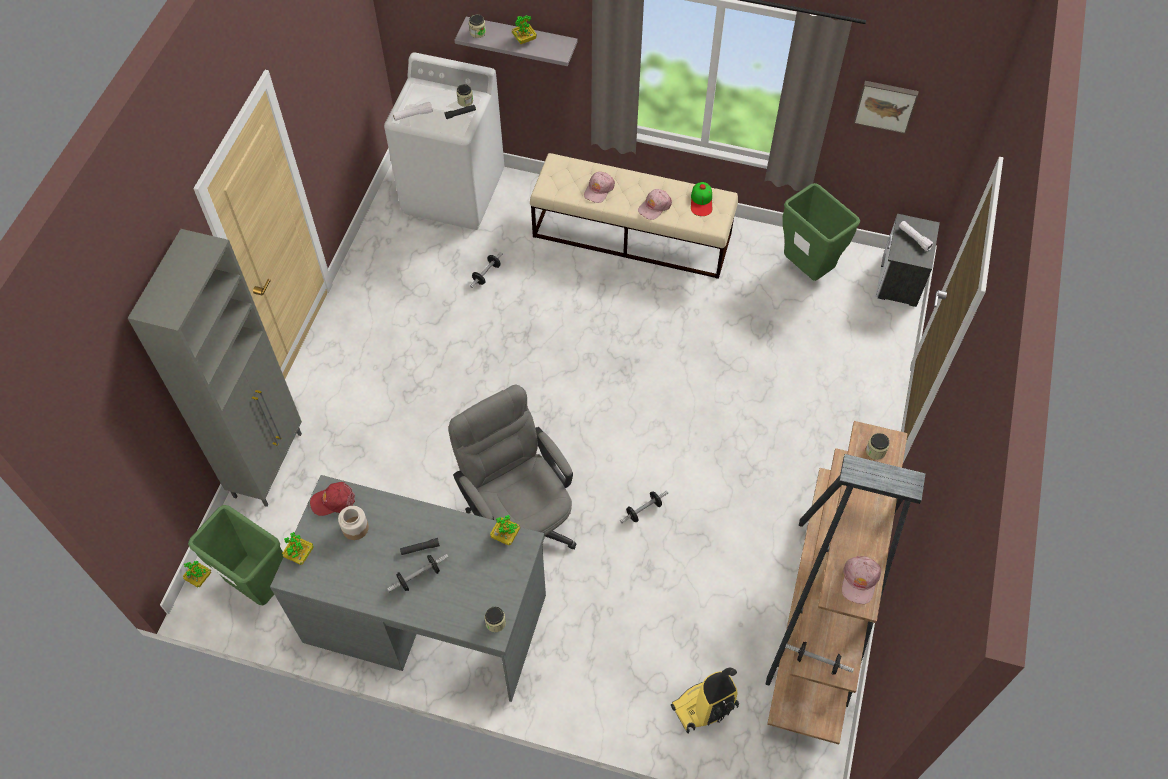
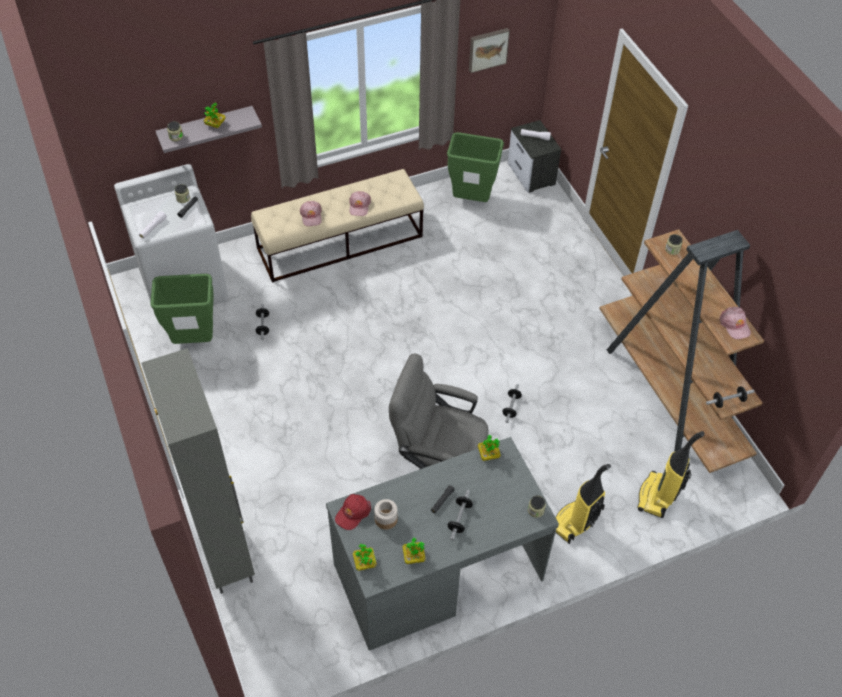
camera: 40 degrees left, 5 degrees down
(199, 577) = (249, 665): potted plant -> potted plant (413, 556)
(259, 586) = (300, 638): green trash can -> green trash can (193, 340)
(595, 670) = (575, 523): none -> vacuum cleaner
(701, 201) = (387, 186): cap -> none

